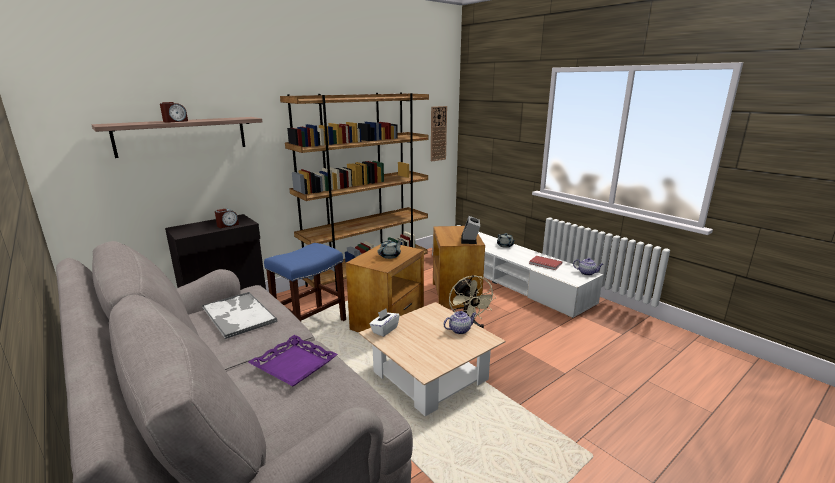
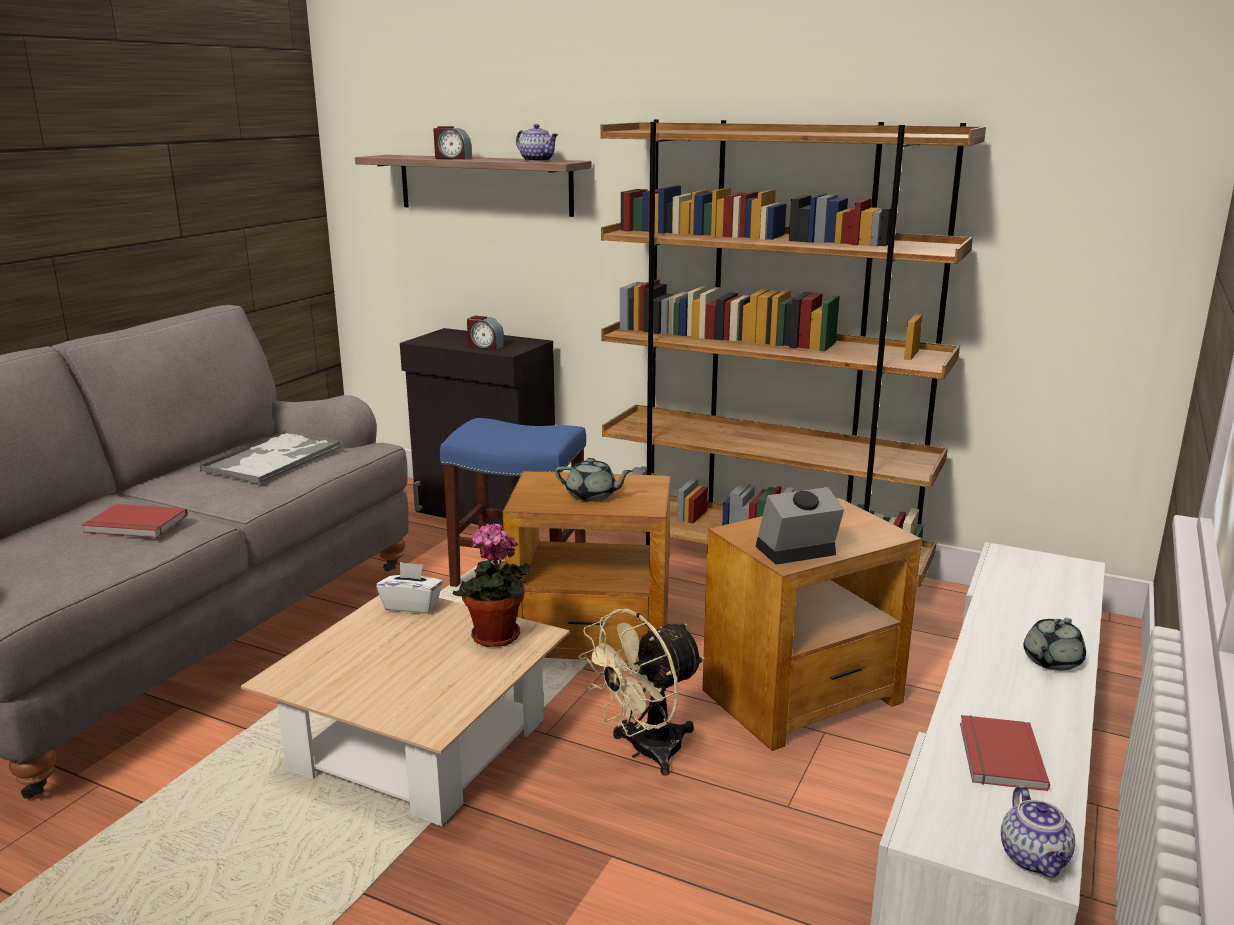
camera: 65 degrees right, 0 degrees up
(294, 365) = (135, 525): purple tray -> red book
(431, 316) = (495, 639): none -> potted plant
(438, 133) = (1111, 259): wall clock -> none
(460, 330) = (456, 683): teapot -> teapot (538, 160)

